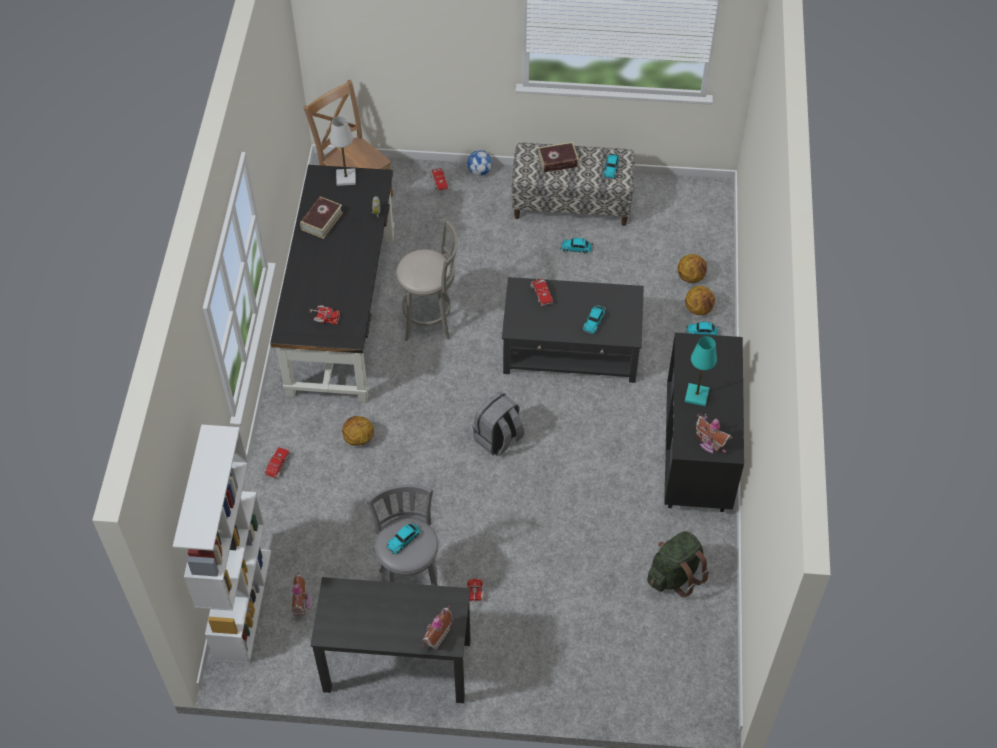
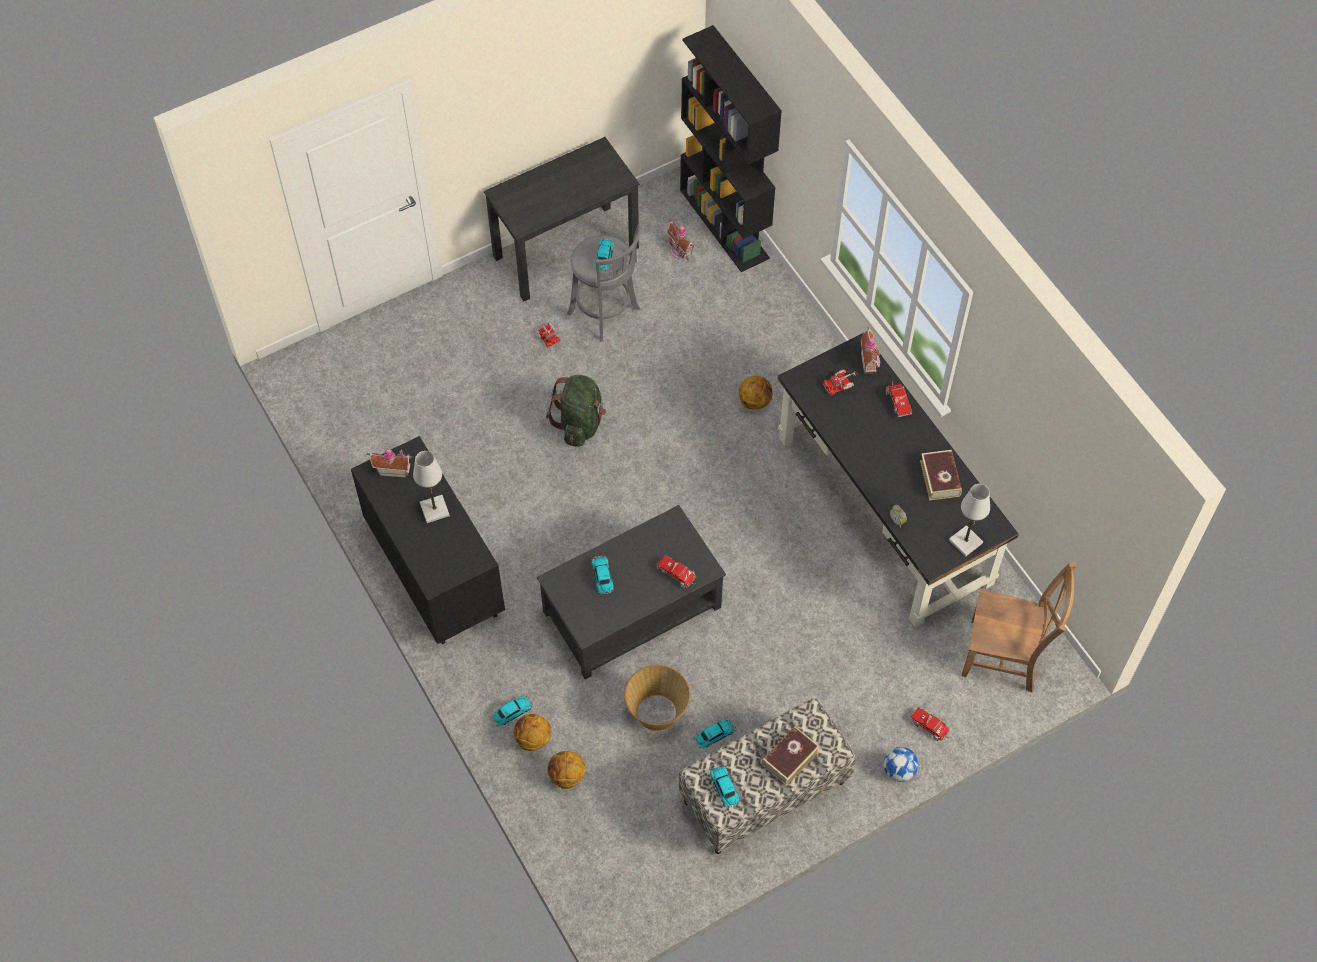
camera: 145 degrees right, 5 degrees up
(242, 604) = (725, 224): white bookcase -> black bookcase
(277, 467) = (801, 337): toy truck -> toy truck (897, 401)
(430, 319) = (793, 555): grey stool -> none
(435, 636) = (515, 192): toy house -> toy house (870, 362)
(498, 439) = (630, 476): grey backpack -> none
(604, 279) = (657, 713): none -> basket
(675, 575) = (386, 448): green backpack -> green backpack (580, 423)
(696, 395) = (434, 510): turquoise table lamp -> white table lamp

